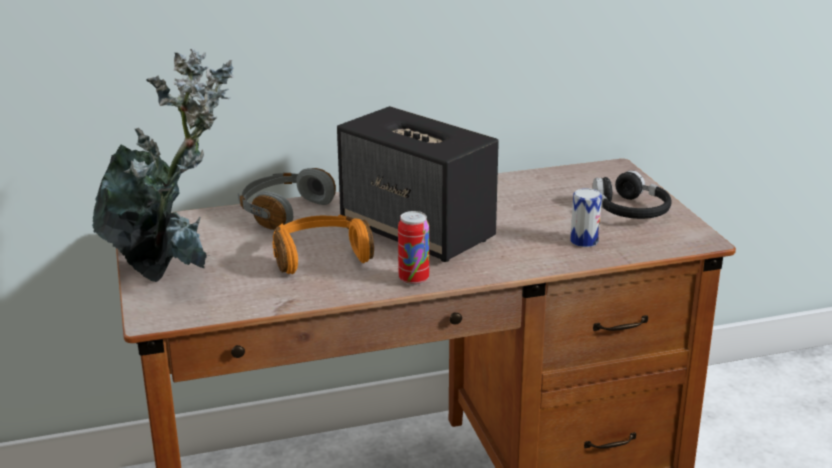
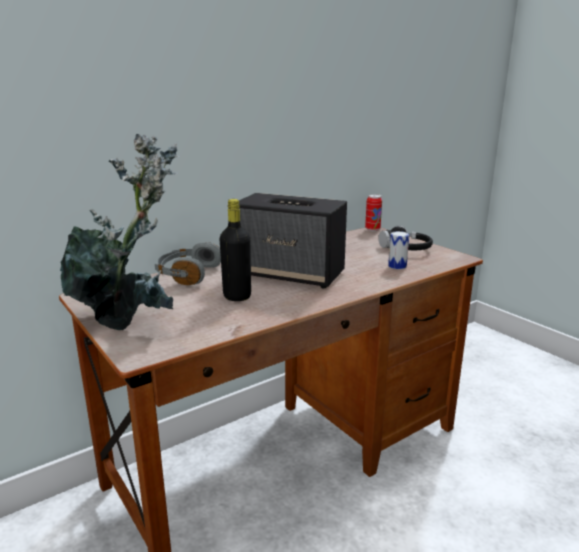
camera: 20 degrees left, 5 degrees down
(320, 256) = (237, 296): orange headphones -> black bottle
(413, 279) = (314, 301): can -> can (372, 229)

